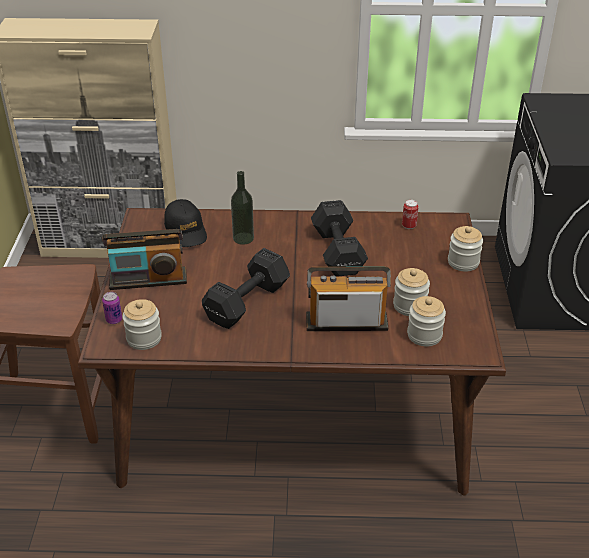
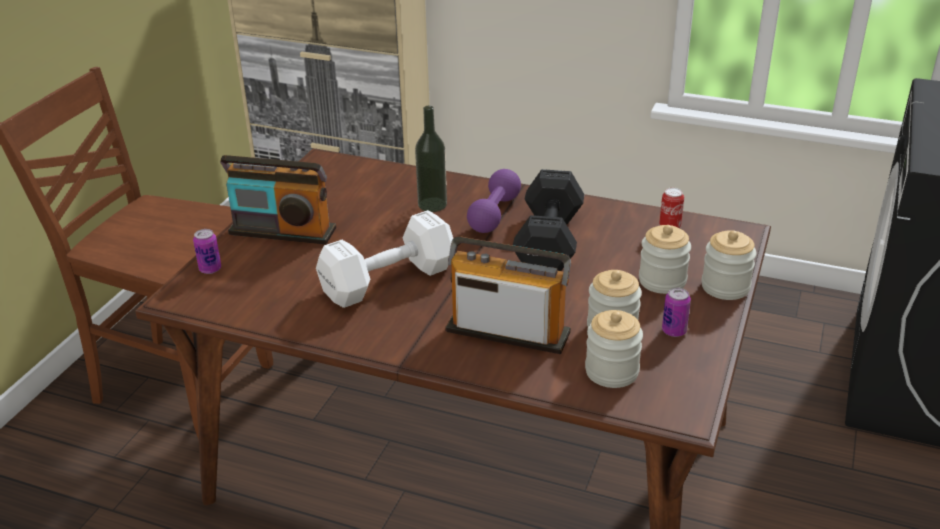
camera: 20 degrees right, 5 degrees down
(144, 338) = (231, 298): jar -> jar (662, 281)
(186, 230) = (365, 184): black cap -> none
(249, 301) = (391, 280): black dumbbell -> white dumbbell
(290, 238) = (494, 214): none -> purple dumbbell
(447, 299) = (674, 331): none -> can

